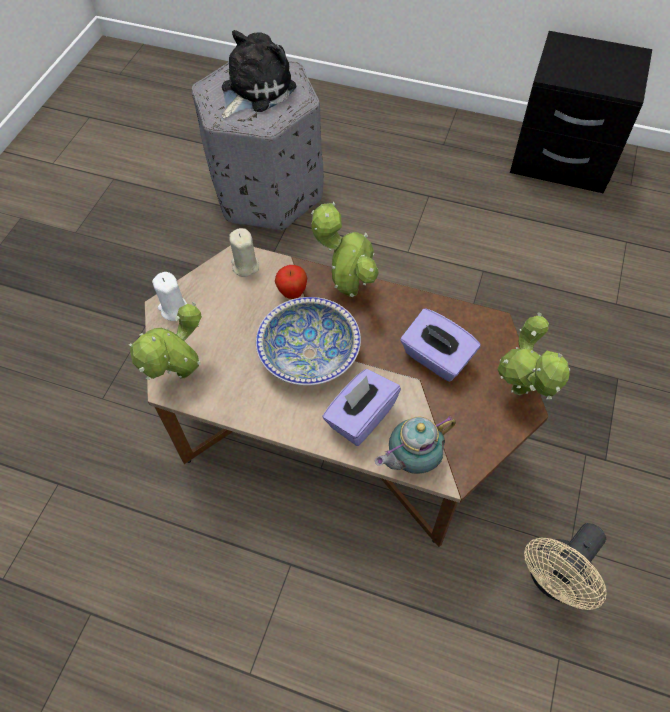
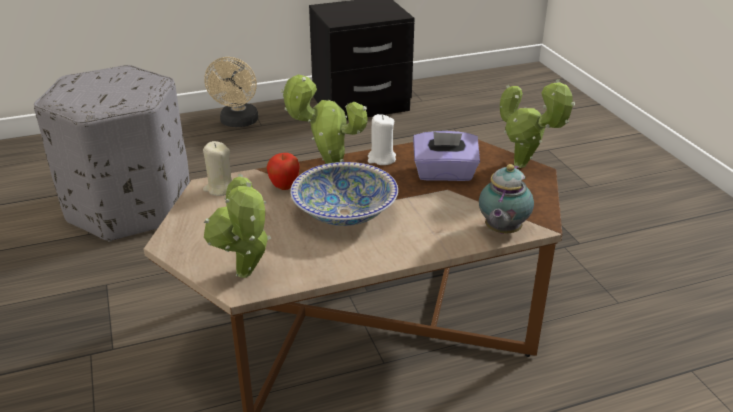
camera: 40 degrees left, 25 degrees down
(173, 309) = (181, 240): white candle -> white candle (381, 159)
(254, 90) = (105, 87): plush toy -> none
(360, 417) = (432, 227): purple tissue box -> none
(554, 580) = (632, 328): beige fan -> beige fan (238, 123)

